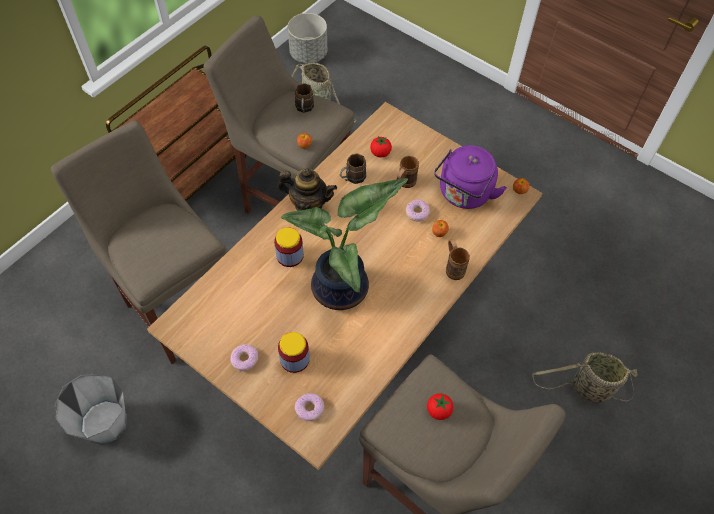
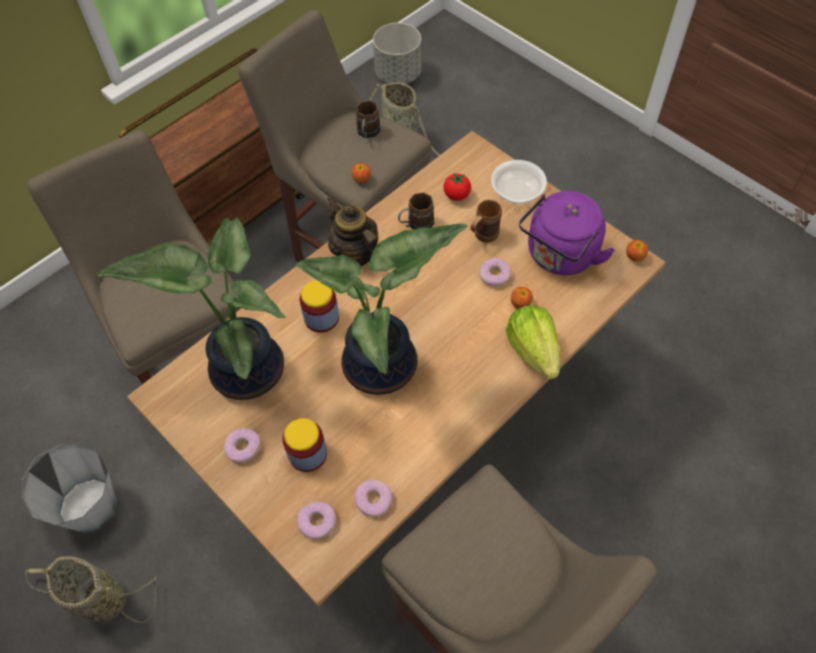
camera: 10 degrees right, 0 degrees up
(235, 299) = (244, 367): none -> potted plant
(308, 204) = (355, 254): teapot -> teapot turned 150 degrees counterclockwise
(349, 388) = (374, 500): none -> donut
(426, 147) = (517, 192): none -> bowl
(438, 410) = (489, 542): tomato -> none
(453, 267) = (533, 350): brown mug -> lettuce
(586, 389) = (707, 526): basket -> basket (99, 599)

